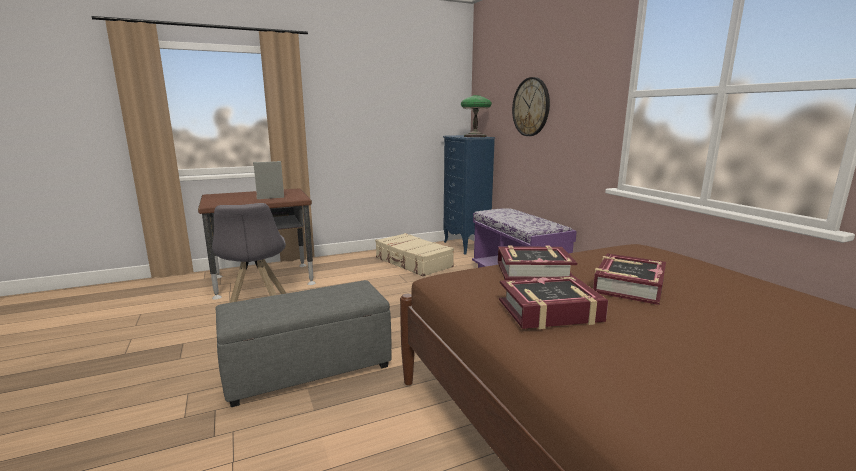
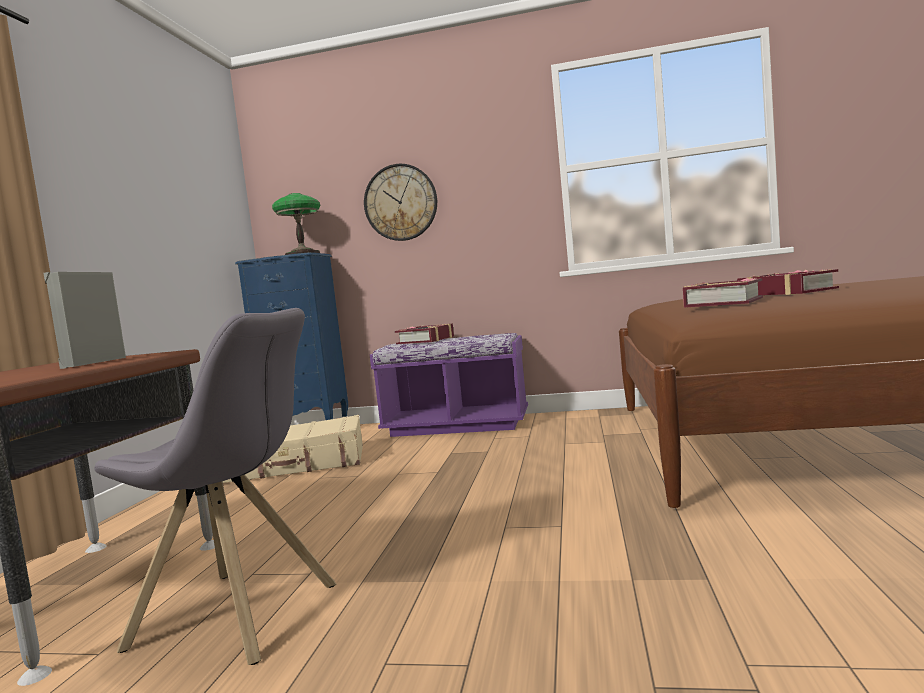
camera: 55 degrees left, 10 degrees down
(307, 369) = (569, 575): grey ottoman -> none
(550, 311) = (850, 294): book -> book (426, 340)

